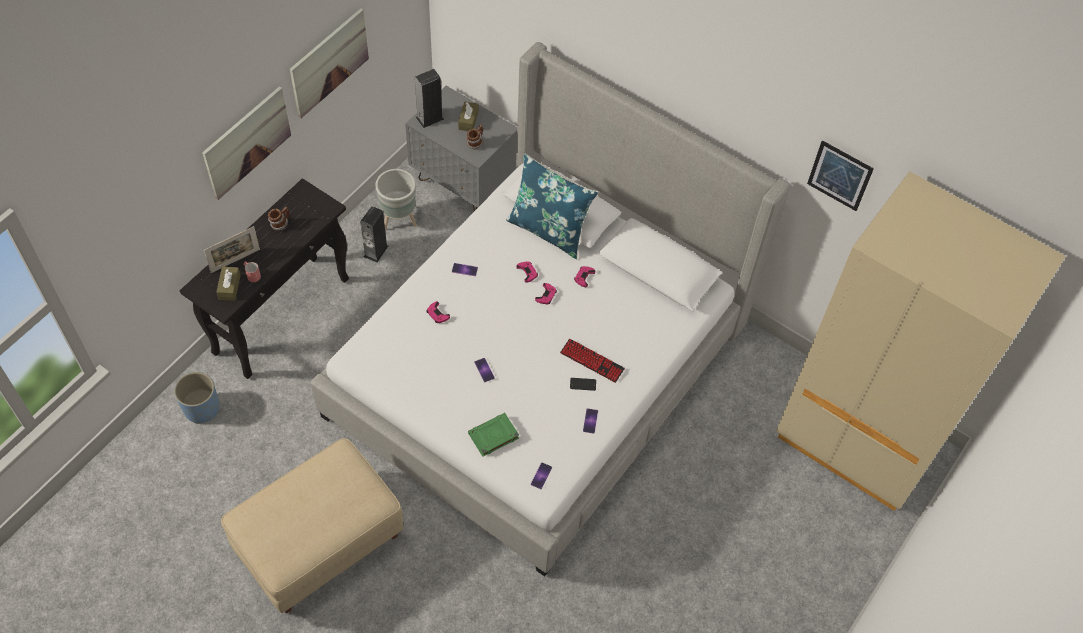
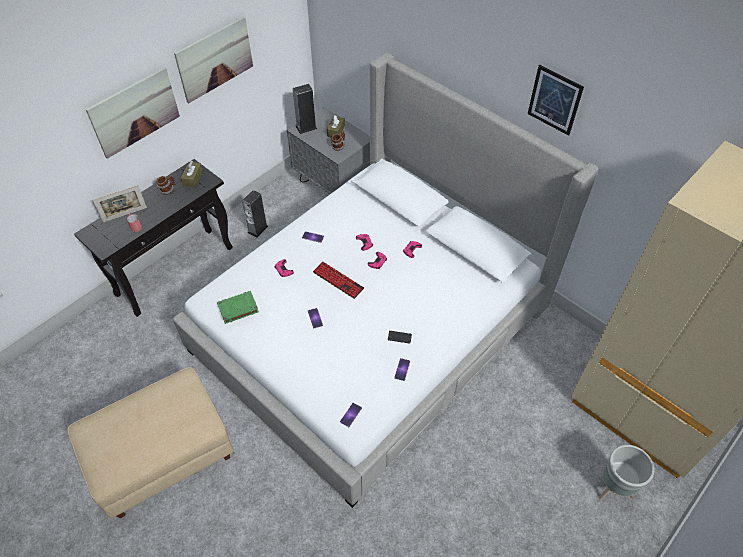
camera: 10 degrees right, 5 degrees down
(202, 408) = (95, 336): blue planter -> none
(229, 287) = (114, 234): brown tissue box -> brown tissue box (193, 178)
(399, 220) = (280, 208): grey planter -> grey planter (613, 488)
(493, 436) = (313, 375): green book -> green book (238, 309)
(549, 230) = (387, 212): blue pillow -> none
(592, 361) = (410, 318): keyboard -> keyboard (338, 280)
(839, 175) = (648, 155): picture -> picture (554, 100)

